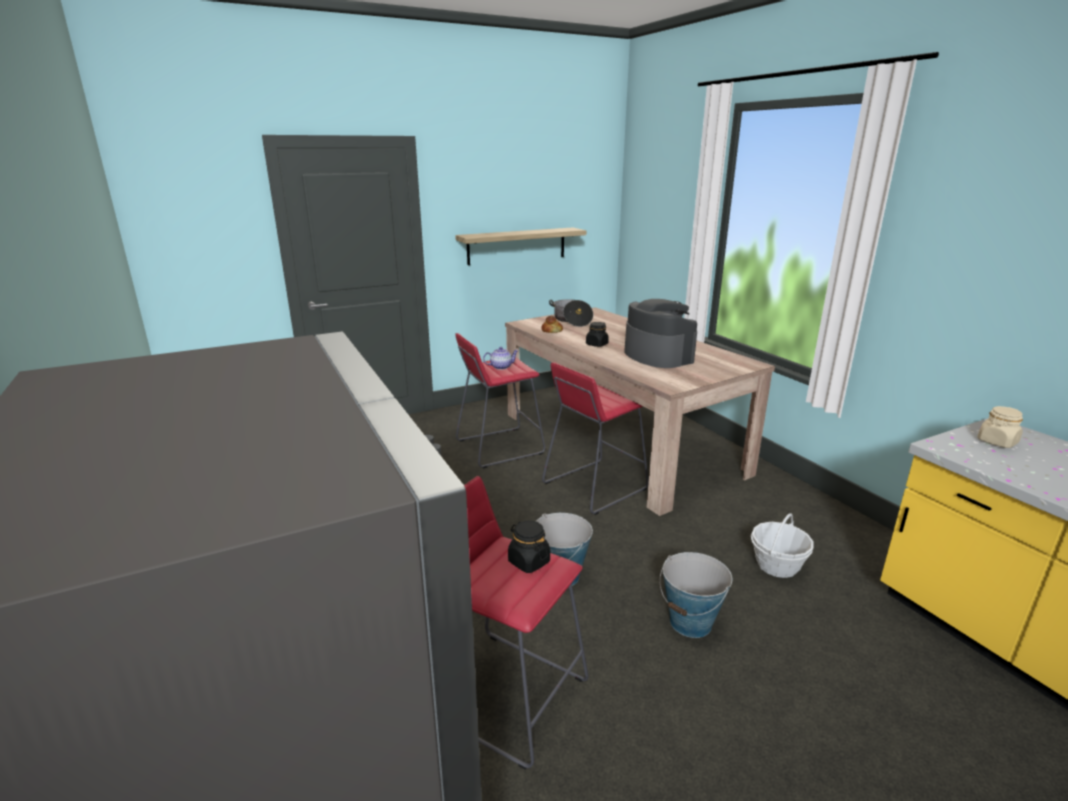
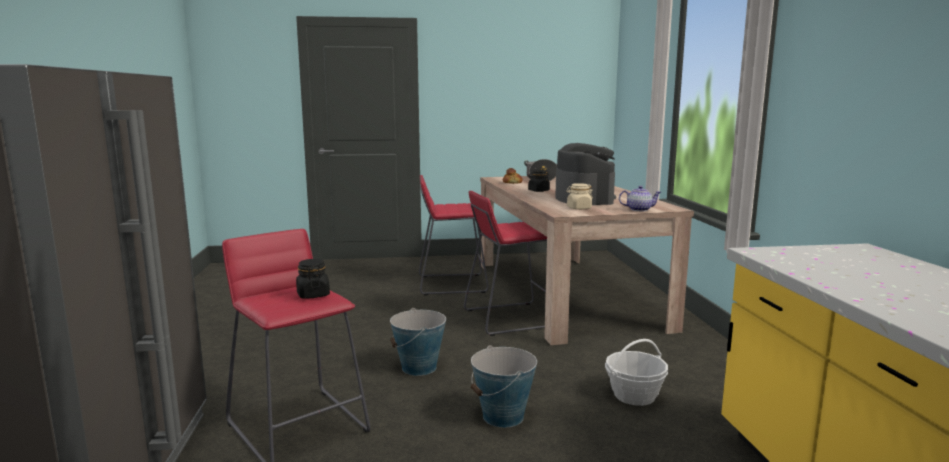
camera: 20 degrees right, 10 degrees down
(500, 367) = (454, 207): teapot -> teapot (638, 209)
(516, 246) = (506, 114): shelf -> none
(997, 442) = (832, 255): beige jar -> beige jar (579, 208)

